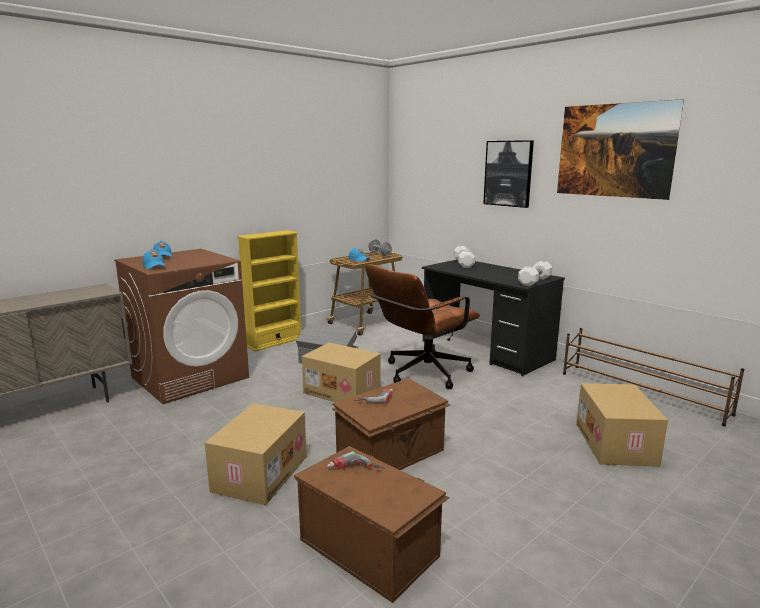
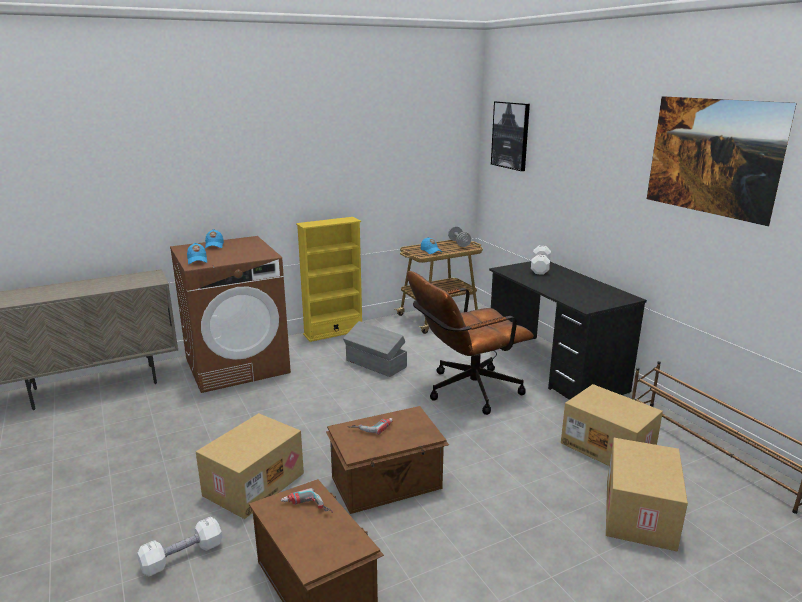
camera: 15 degrees right, 5 degrees up
(343, 391) = (374, 401): cardboard box -> cardboard box (608, 447)
(508, 173) = (597, 168): picture -> picture (511, 135)
(534, 281) = (604, 303): white dumbbell -> white dumbbell (182, 556)

